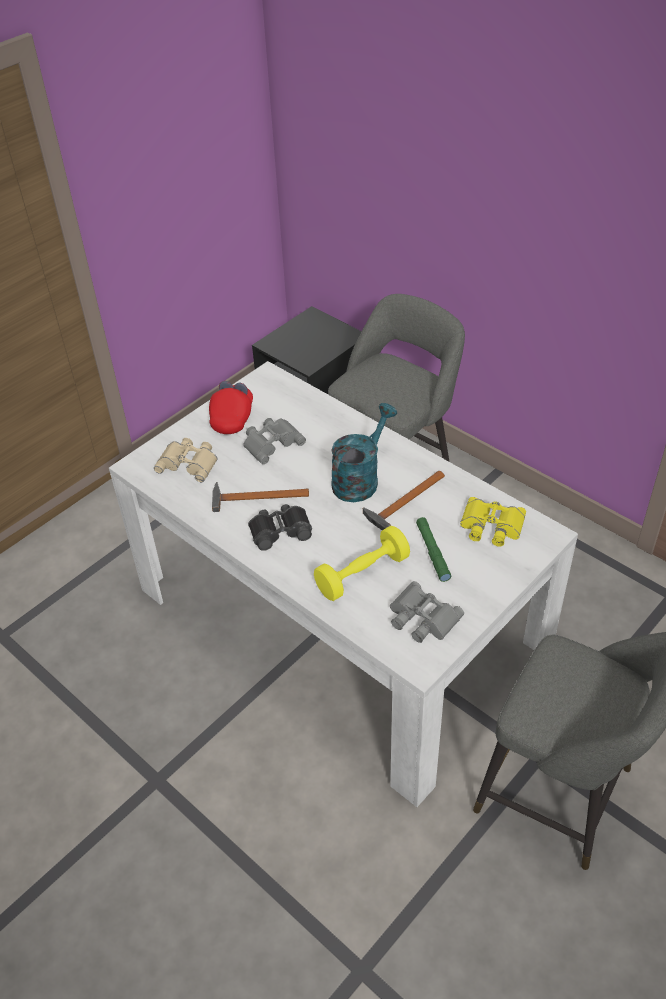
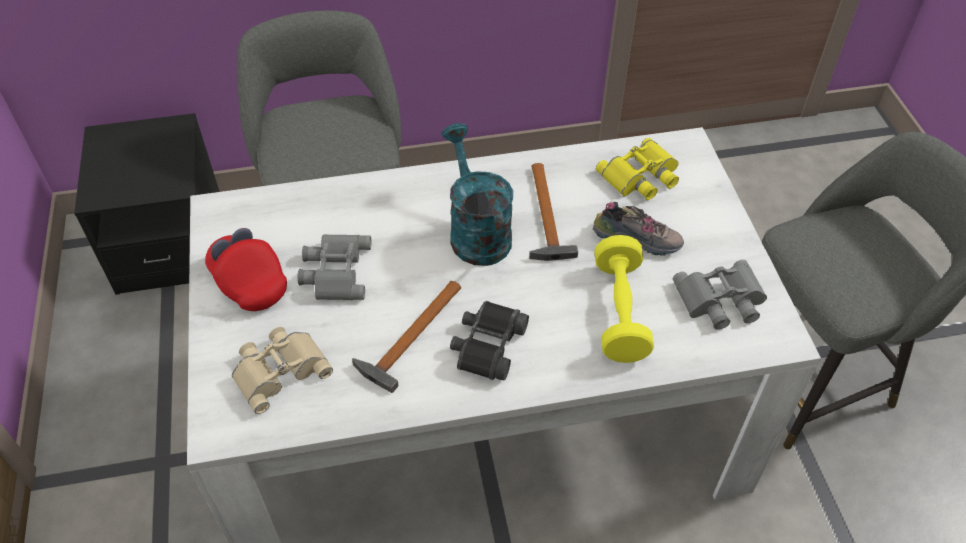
camera: 55 degrees left, 5 degrees up
(432, 552) = (637, 238): green flashlight -> shoe

